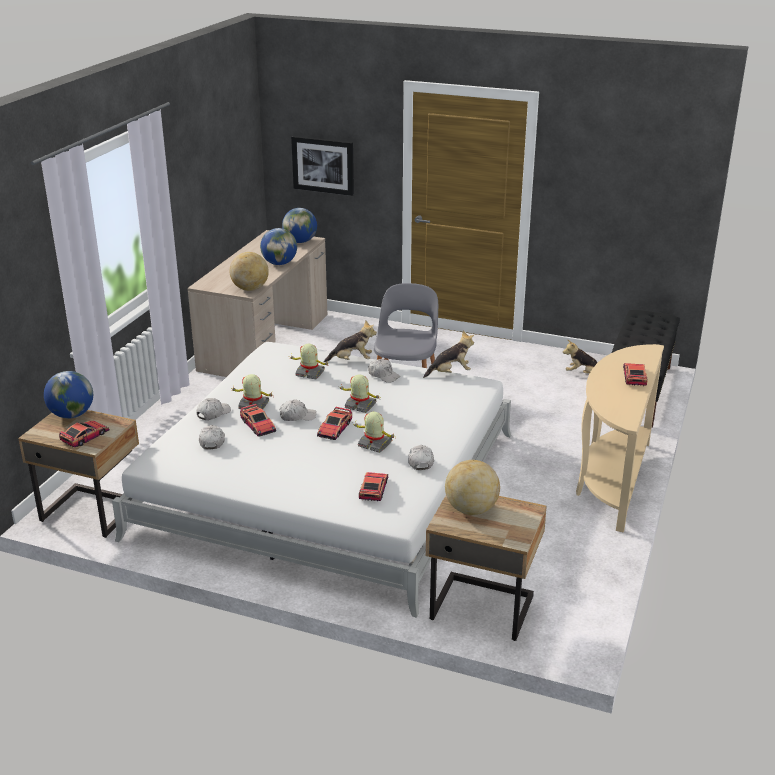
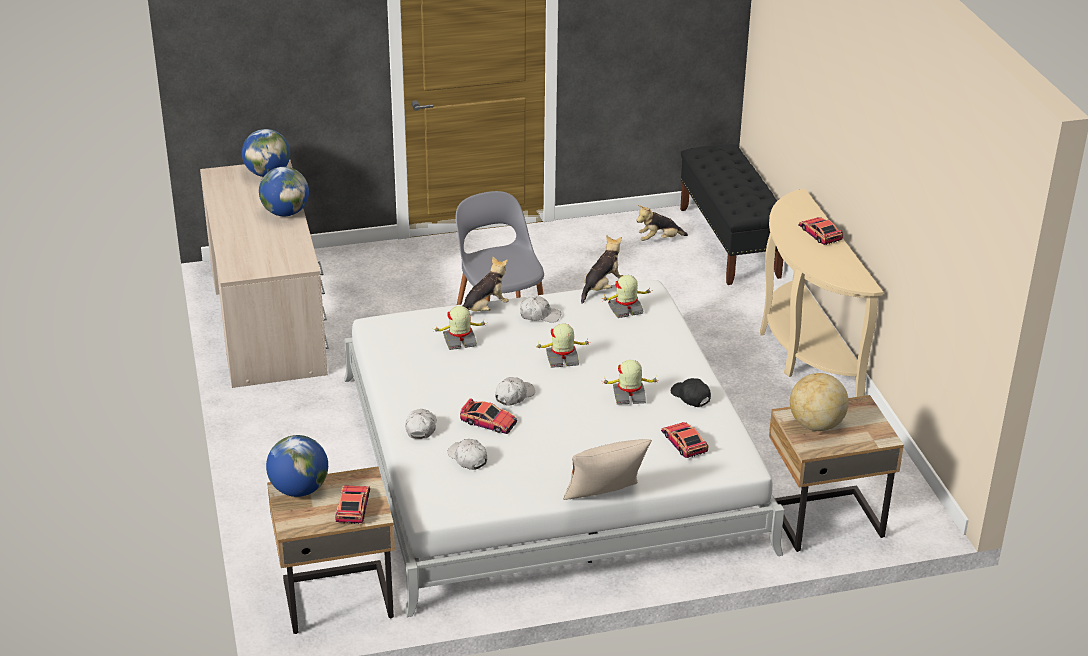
camera: 35 degrees left, 5 degrees up
(250, 289) = (299, 259): globe -> none
(253, 405) = (450, 401): toy robot -> toy robot (625, 310)
(266, 503) = (605, 500): none -> beige pillow
(323, 165) = (275, 65): picture -> none
(334, 429) = (570, 395): toy car -> none
(420, 461) = (690, 397): white cap -> black cap

